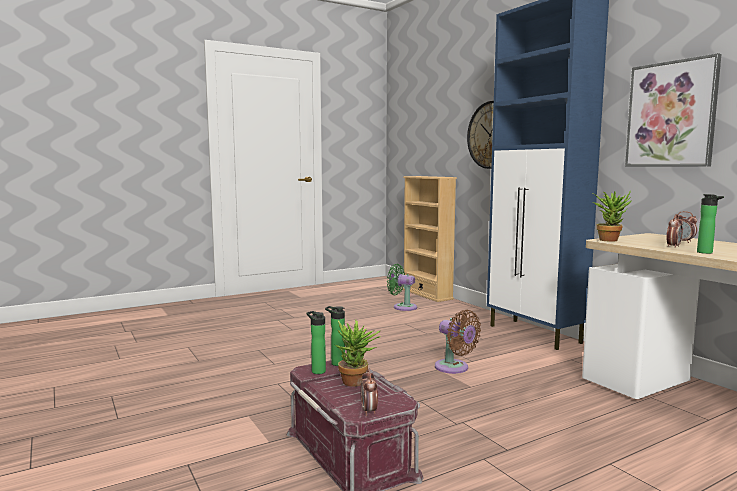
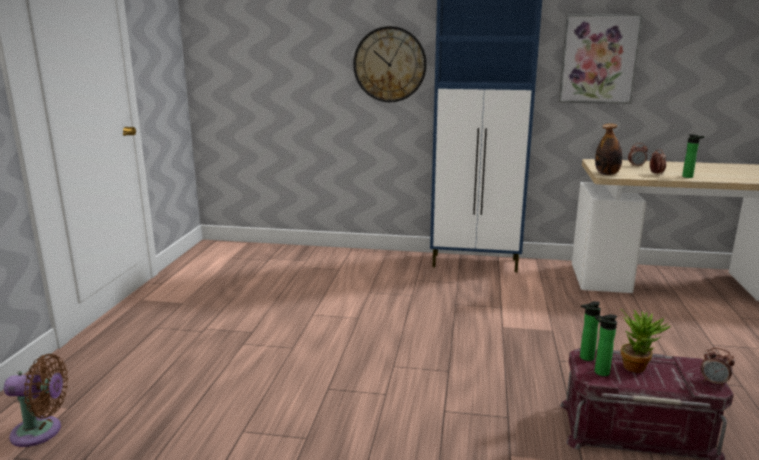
camera: 50 degrees left, 10 degrees up
(402, 307) = (321, 274): green fan -> none
(427, 294) = (304, 250): beige bookcase -> none
(454, 368) = (508, 320): brown fan -> brown fan (41, 432)
(610, 240) = (607, 174): potted plant -> bottle

